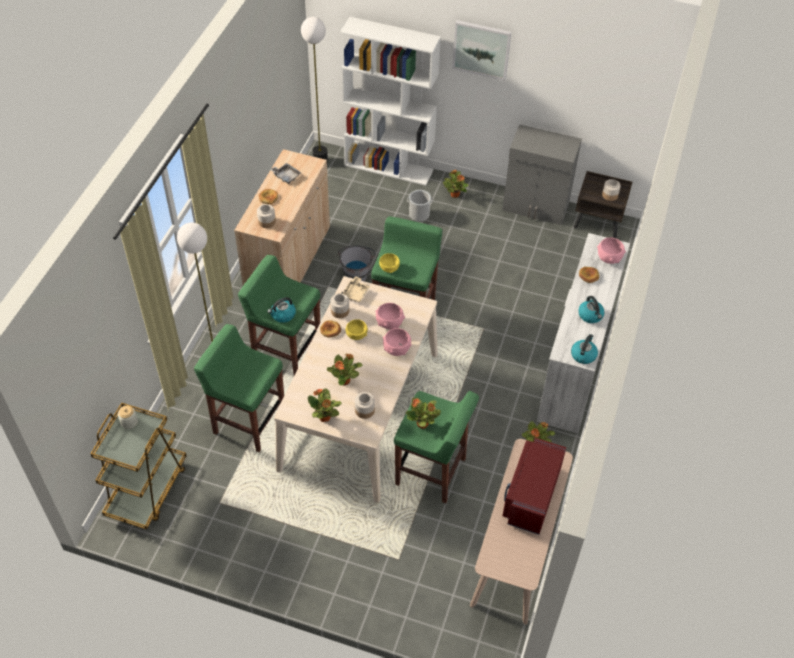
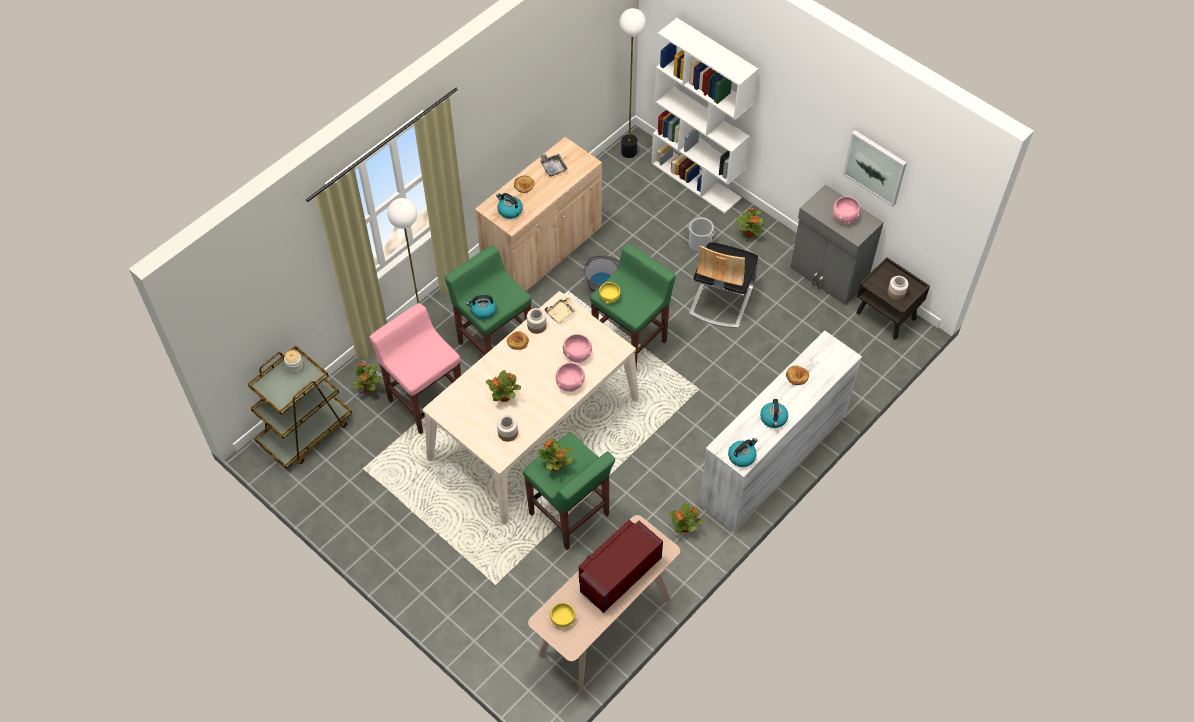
camera: 25 degrees right, 5 degrees up
(248, 421) = (425, 400): green stool -> pink stool
(267, 222) = (509, 210): jar -> kettle
(324, 418) = (468, 426): potted plant -> potted plant (368, 388)
(356, 334) = (539, 355): yellow bowl -> yellow bowl (562, 619)
(460, 252) = (721, 299): none -> chair
(481, 49) = (796, 95): picture -> picture (875, 167)
(609, 257) = (829, 364): pink bowl -> pink bowl (844, 217)

